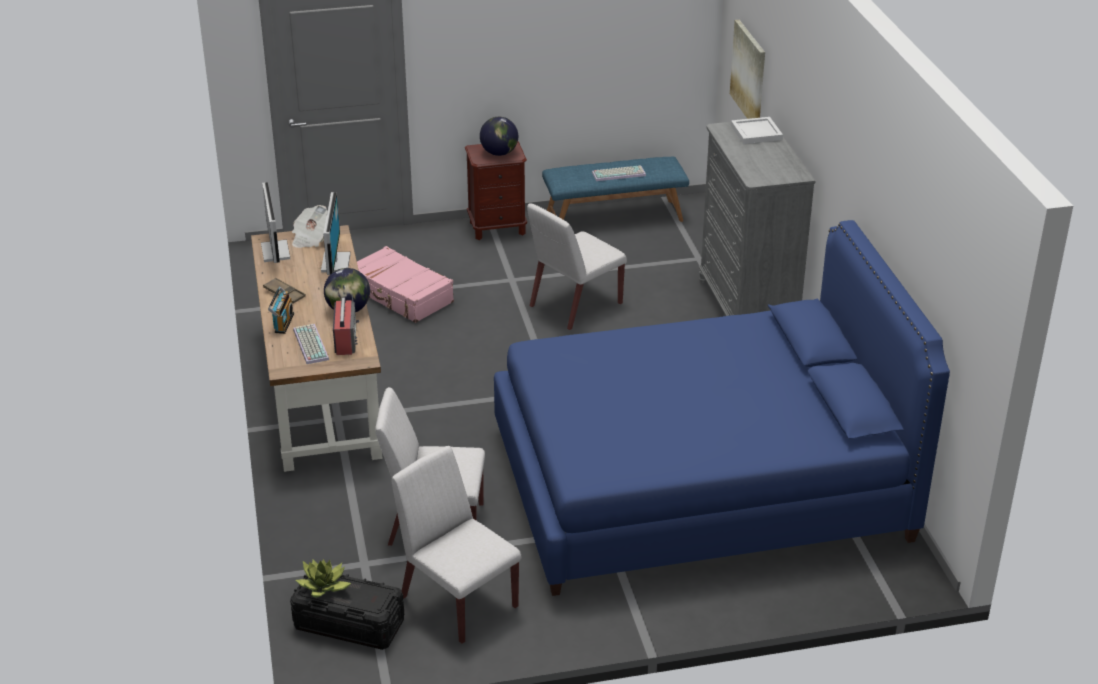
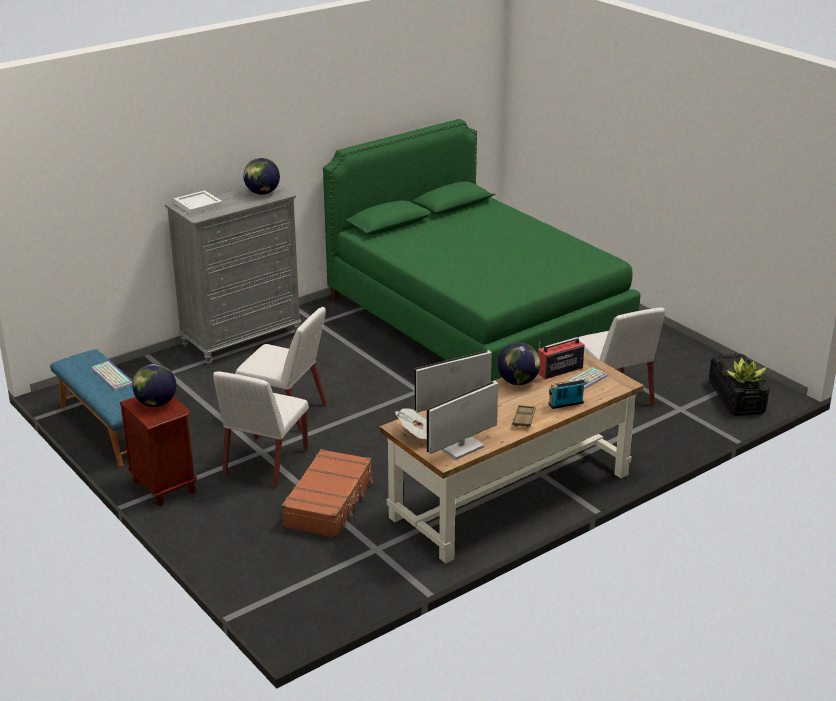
camera: 115 degrees left, 5 degrees down
(400, 295) = (329, 503): pink suitcase -> brown suitcase
(458, 601) = (672, 368): white chair -> white chair (265, 463)
(698, 484) = (476, 318): blue bed -> green bed
(749, 73) = (99, 209): picture -> none
(766, 169) = (262, 193): none -> globe

